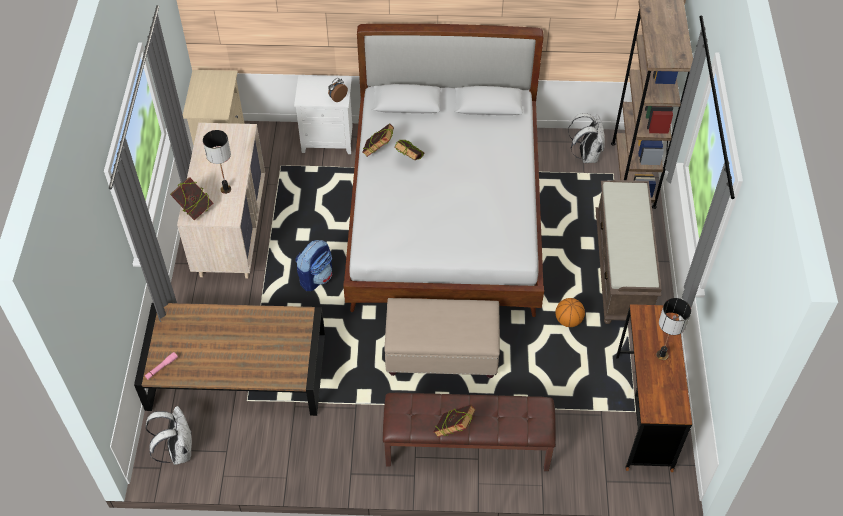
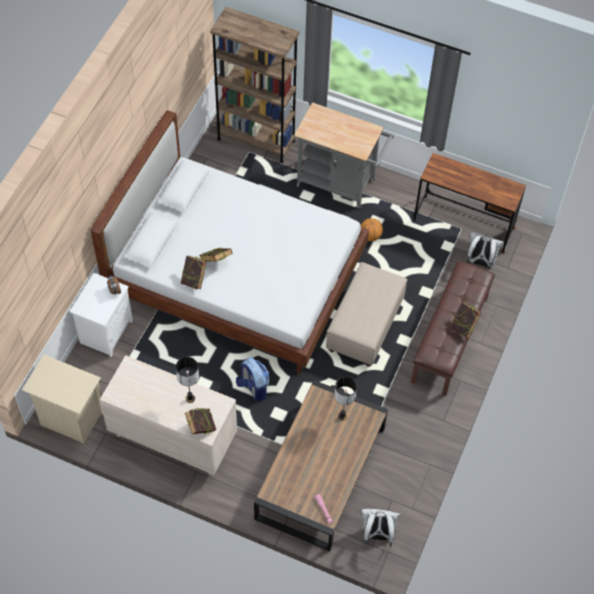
camera: 70 degrees left, 5 degrees up
(586, 155) = (221, 160): white backpack -> white backpack (480, 262)
(623, 269) = (340, 184): brown bench -> grey cart
(661, 355) = (468, 178): table lamp -> table lamp (342, 416)

